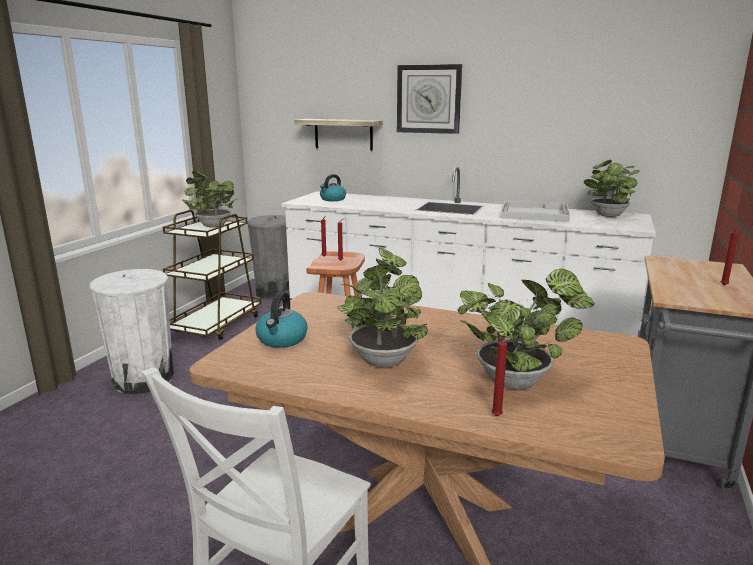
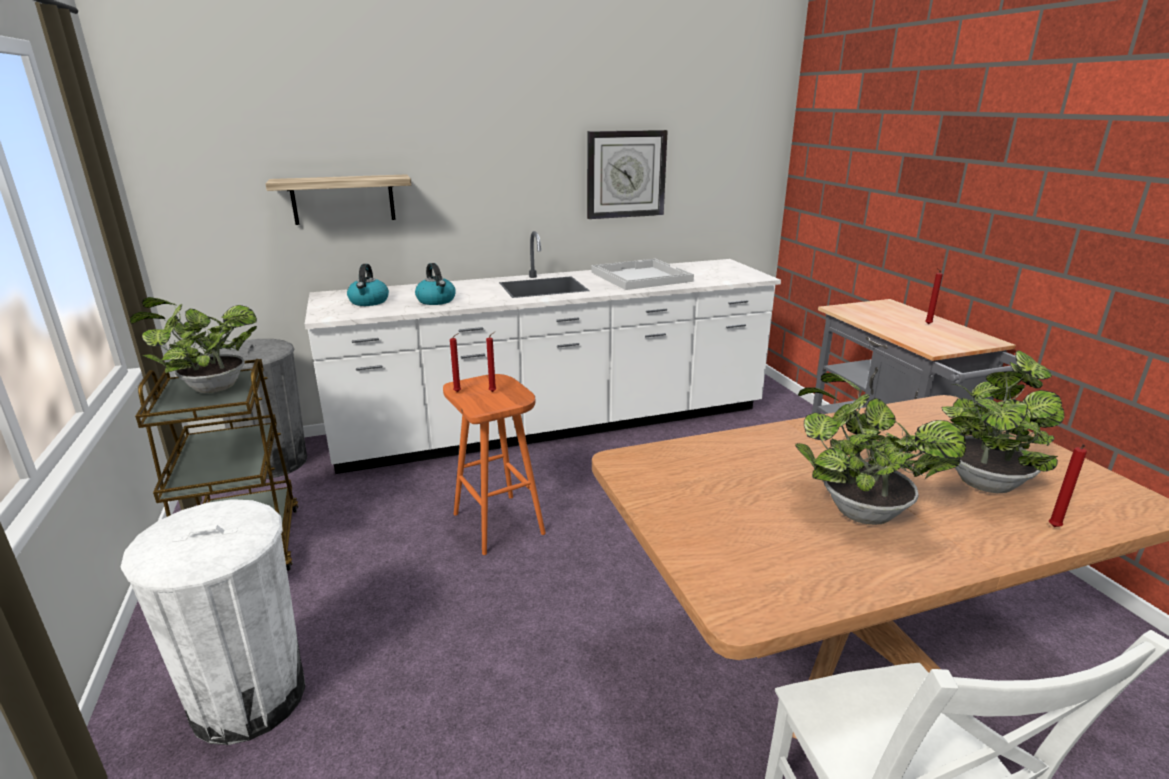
camera: 40 degrees left, 5 degrees up
(282, 339) = (722, 537): kettle -> kettle (436, 301)
(428, 99) = (473, 141): wall clock -> wall clock (626, 174)
(607, 216) = (705, 267): potted plant -> none

